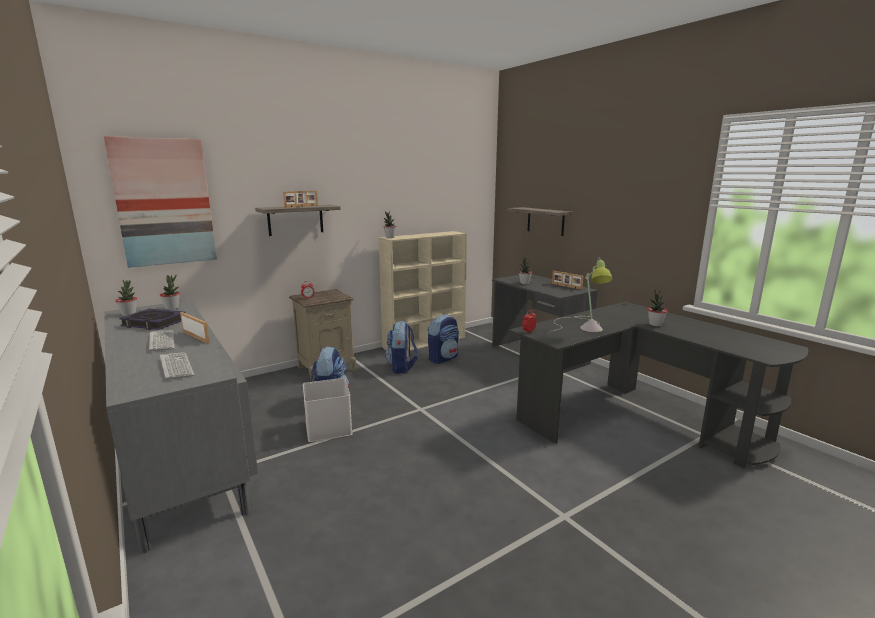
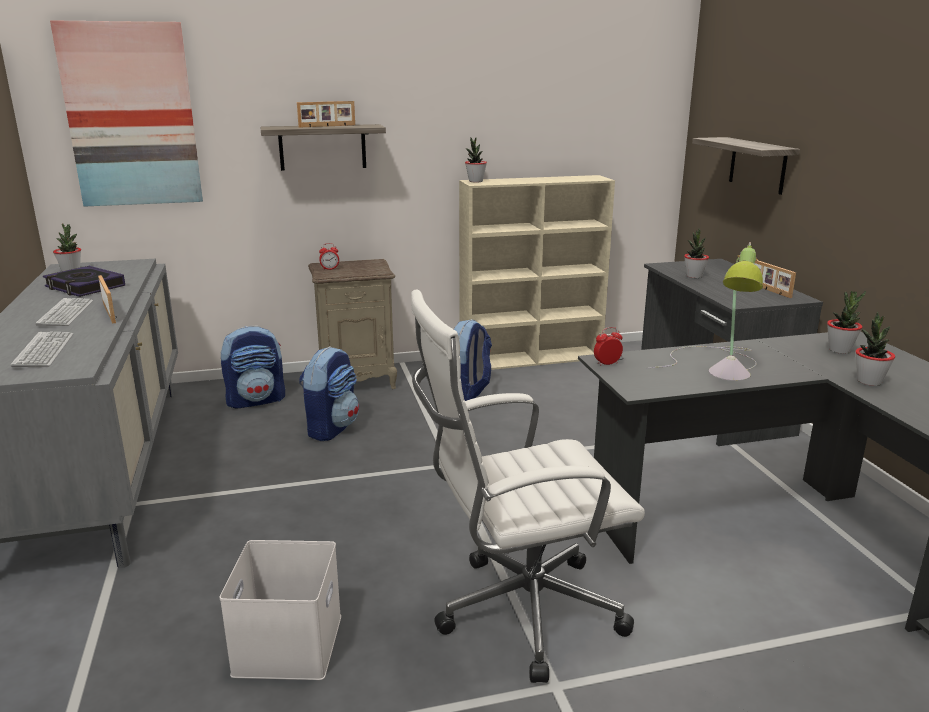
camera: 20 degrees right, 5 degrees up
(172, 308) = (127, 268): potted plant -> potted plant (839, 350)
(327, 427) = (300, 467): white storage box -> white storage box (287, 643)
(443, 358) = (542, 389): backpack -> backpack (256, 400)
(519, 482) = (520, 613): none -> white office chair

